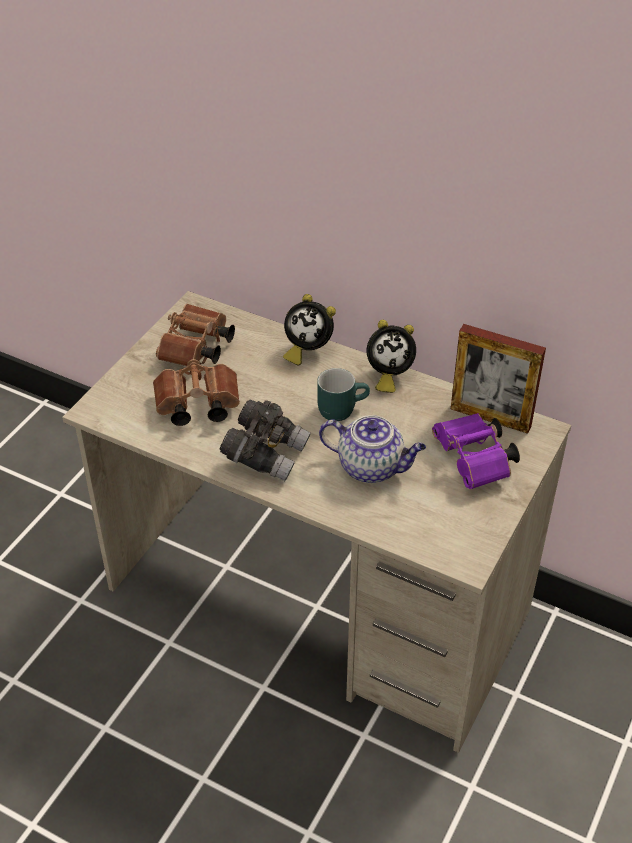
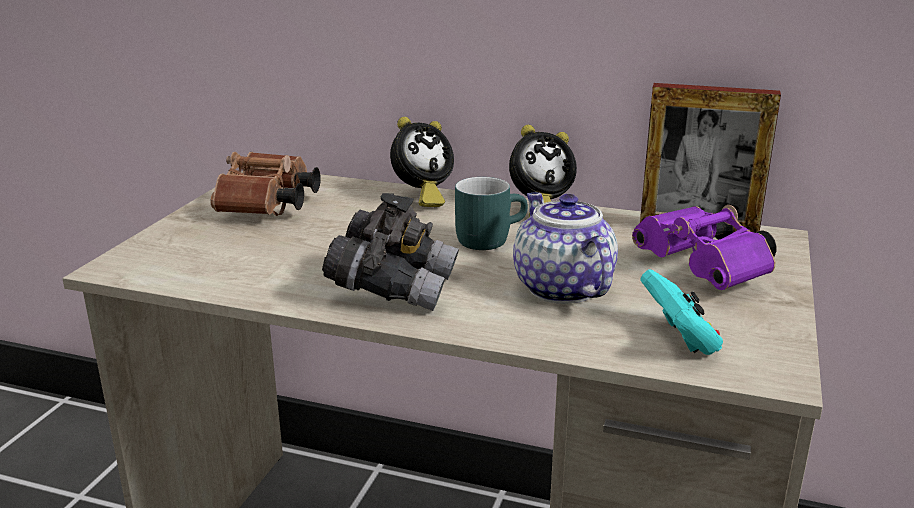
camera: 10 degrees left, 20 degrees down
(195, 406) = (274, 252): brown binoculars -> none
(307, 350) = (421, 197): alarm clock -> alarm clock turned 45 degrees counterclockwise
(372, 467) = (560, 287): teapot -> teapot turned 120 degrees counterclockwise
(426, 525) = (679, 339): none -> turquoise game controller

